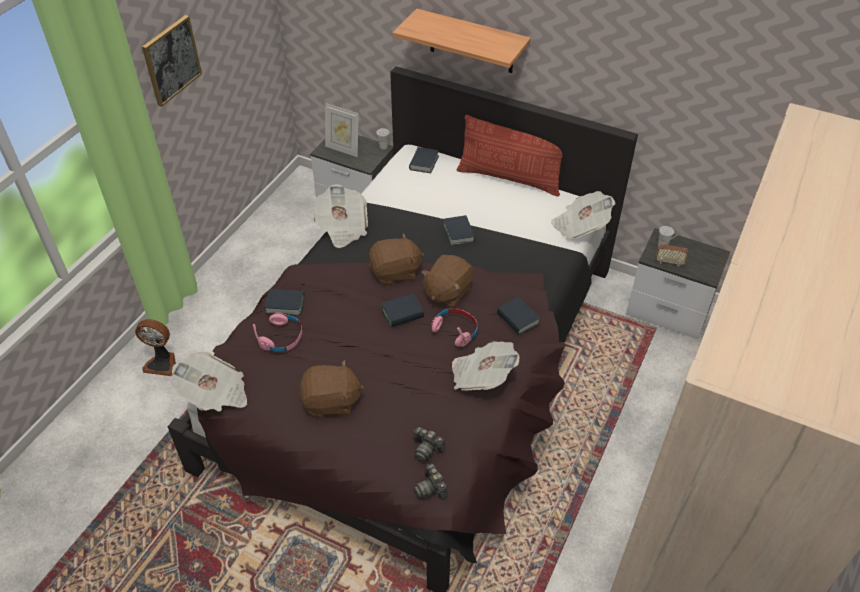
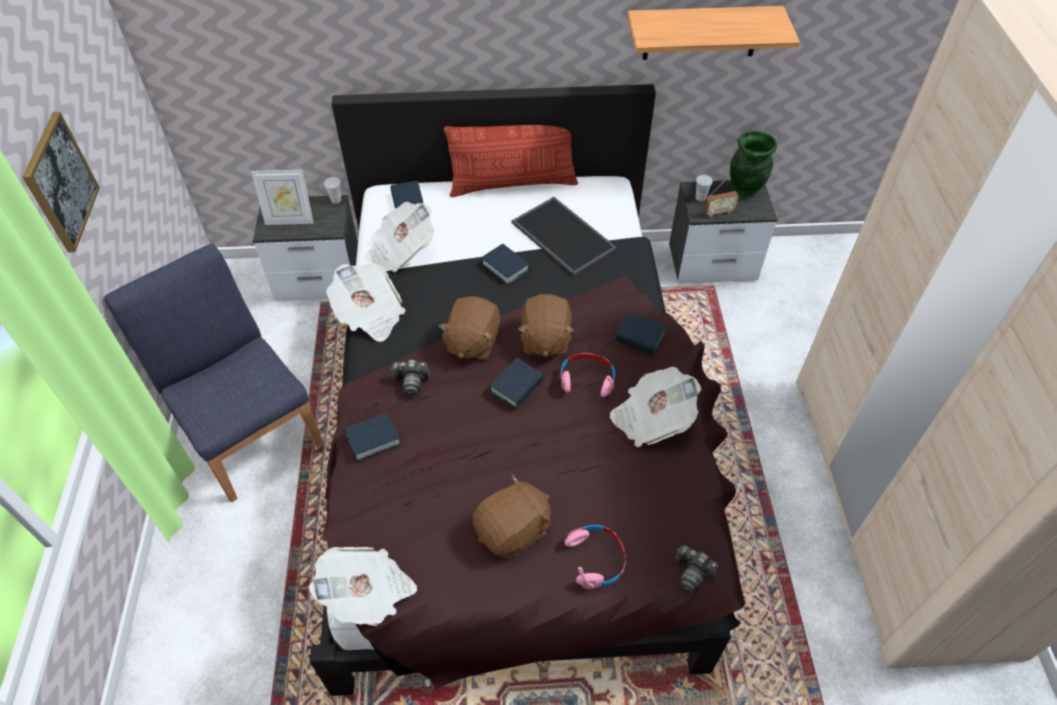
camera: 30 degrees left, 5 degrees up
(162, 363) = (209, 577): fan -> none
(245, 285) = (250, 432): none -> blue chair
(282, 337) = (399, 481): pink headphones -> pink headphones (595, 559)
(395, 272) = (472, 342): brown plush toy -> brown plush toy turned 150 degrees clockwise
(426, 449) = (656, 530): camera -> camera (411, 382)
(471, 42) = (430, 35): shelf -> shelf (701, 33)
(516, 228) = (561, 236): none -> tray
(580, 226) = (622, 209): newspaper -> newspaper (401, 250)
(707, 252) = (744, 188): none -> green vase

